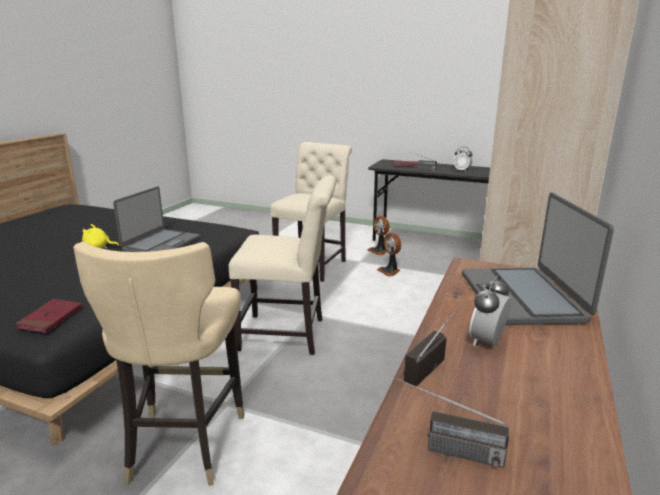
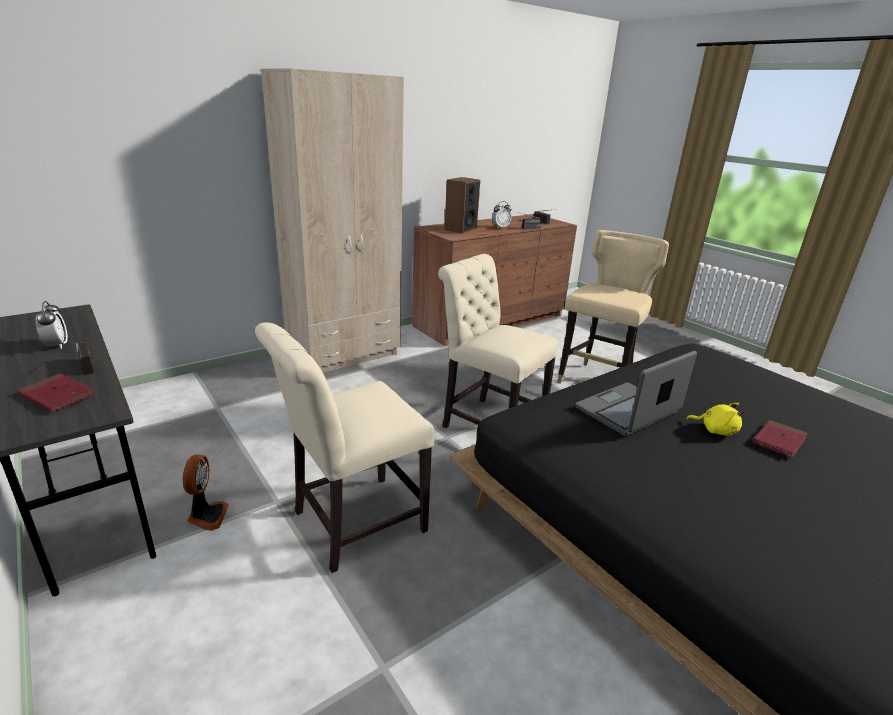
camera: 150 degrees left, 5 degrees up
(50, 318) = (704, 352): red book -> red book (779, 441)
(390, 271) = (275, 463): fan -> none
(522, 297) = (460, 229): laptop -> speaker

